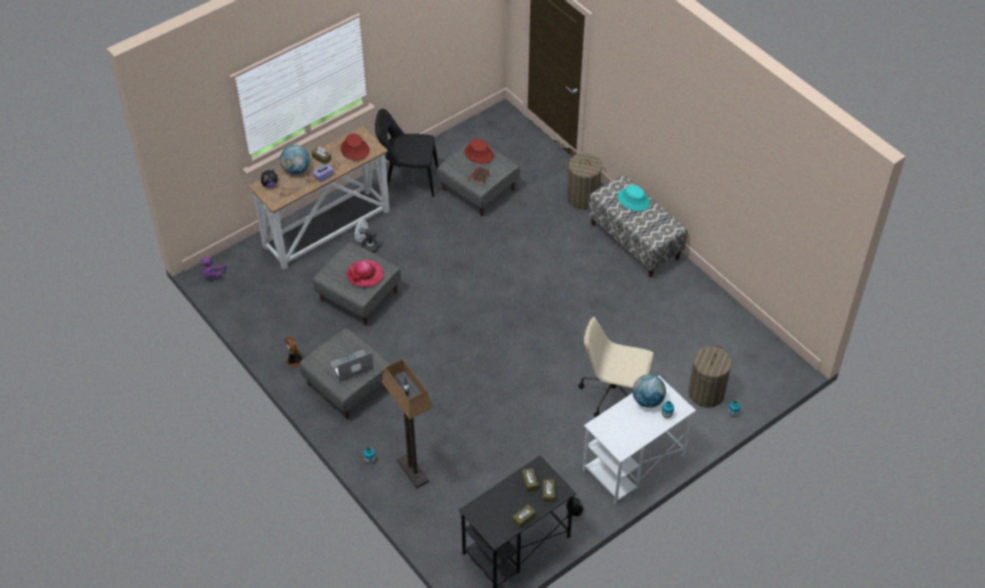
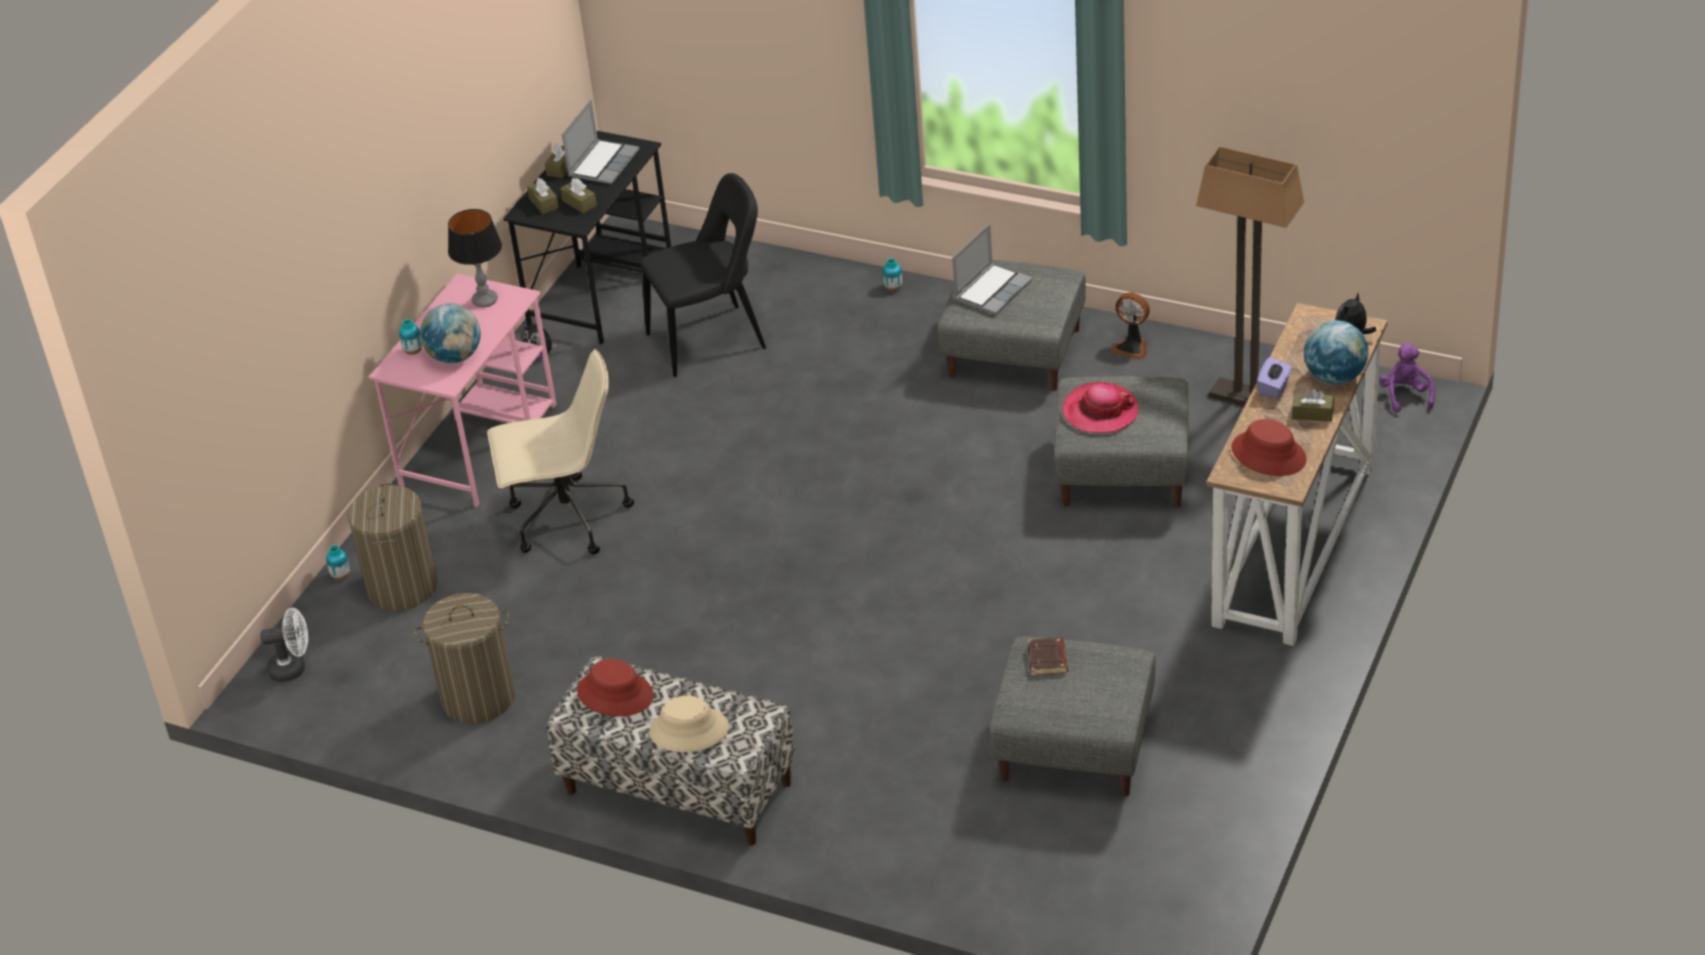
camera: 155 degrees right, 10 degrees down
(367, 246) = (1189, 550): white fan -> white fan (293, 668)
(408, 181) = (1232, 699): black chair -> black chair (712, 340)
(413, 471) = (817, 303): floor lamp -> floor lamp (1245, 398)
(478, 154) = (1090, 704): red hat -> red hat (615, 693)
(499, 509) = (603, 163): none -> laptop
(583, 198) = (844, 828): laundry basket -> laundry basket (478, 698)
(615, 432) = (485, 300): none -> table lamp
(633, 200) = (689, 730): turquoise hat -> beige hat
(633, 463) = (479, 444): white desk -> pink desk

